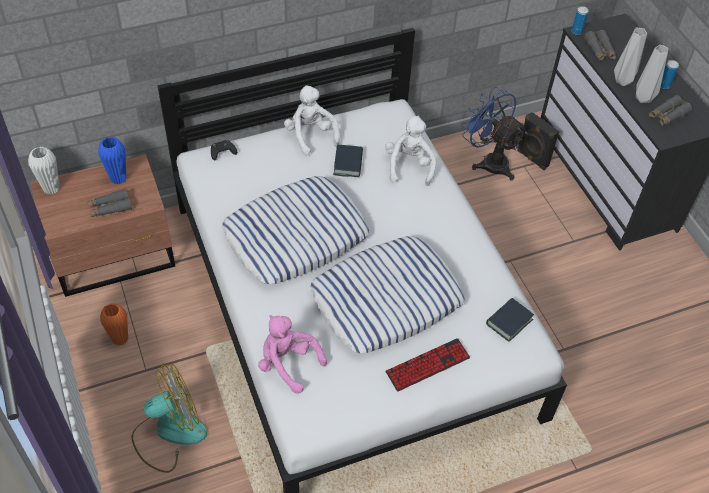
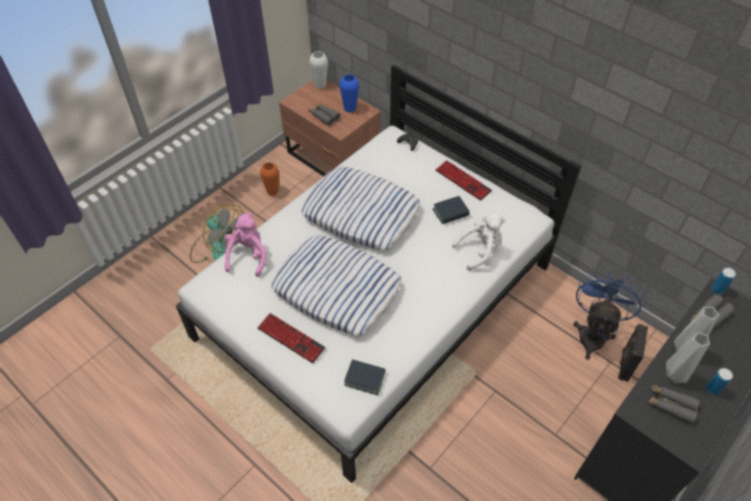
camera: 65 degrees right, 0 degrees up
(310, 135) = (463, 181): white plush toy -> keyboard

